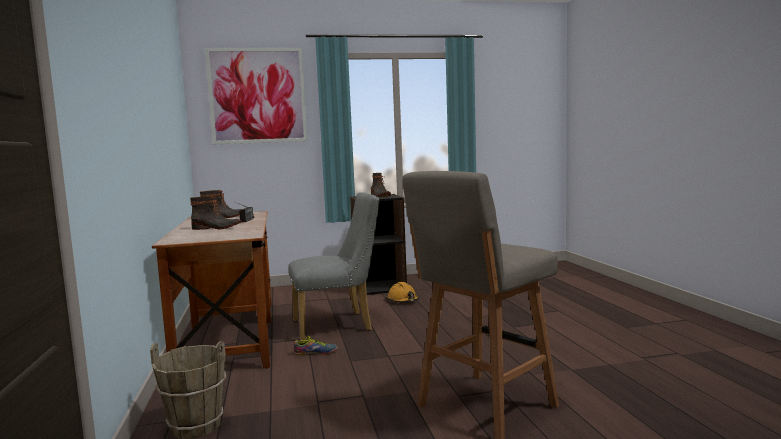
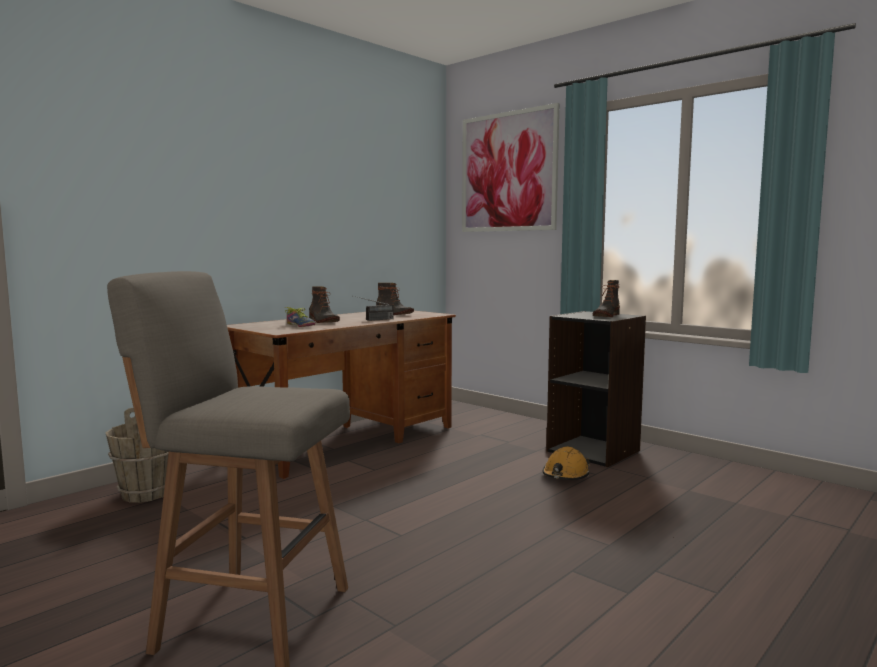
camera: 55 degrees right, 0 degrees up
(316, 353) = (338, 485): shoe -> shoe (299, 325)
(338, 325) = (431, 470): grey chair -> none

